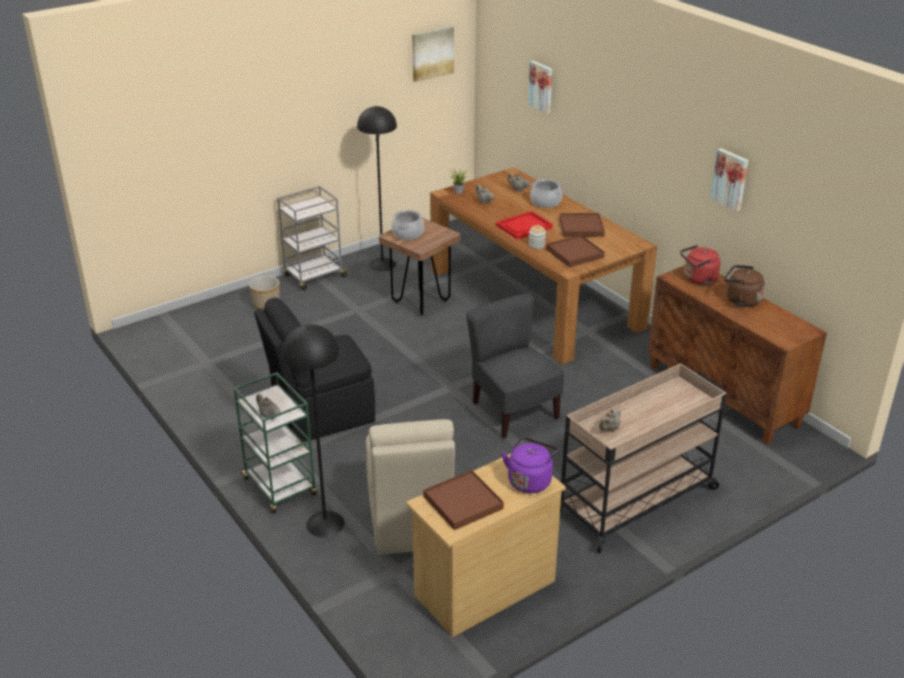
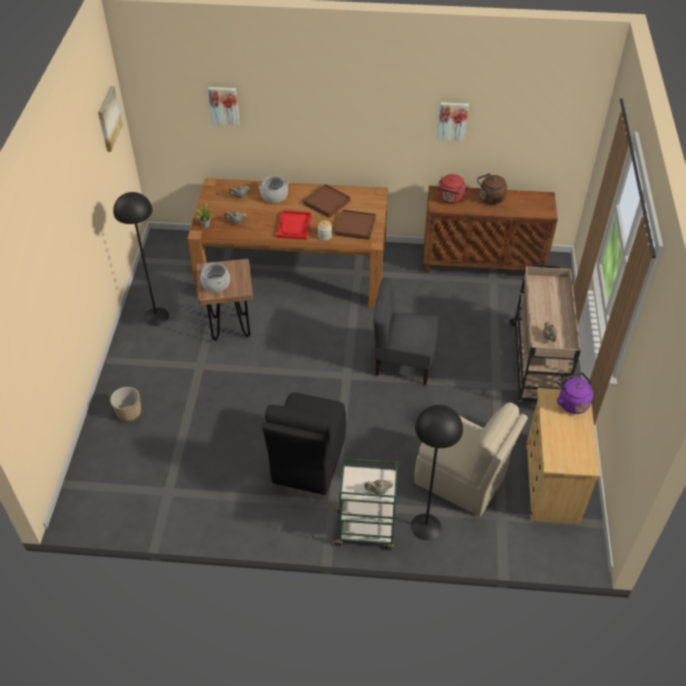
camera: 50 degrees left, 15 degrees up
(314, 276) = (125, 363): grey cart -> none
(463, 502) = (567, 445): brown tray -> none

